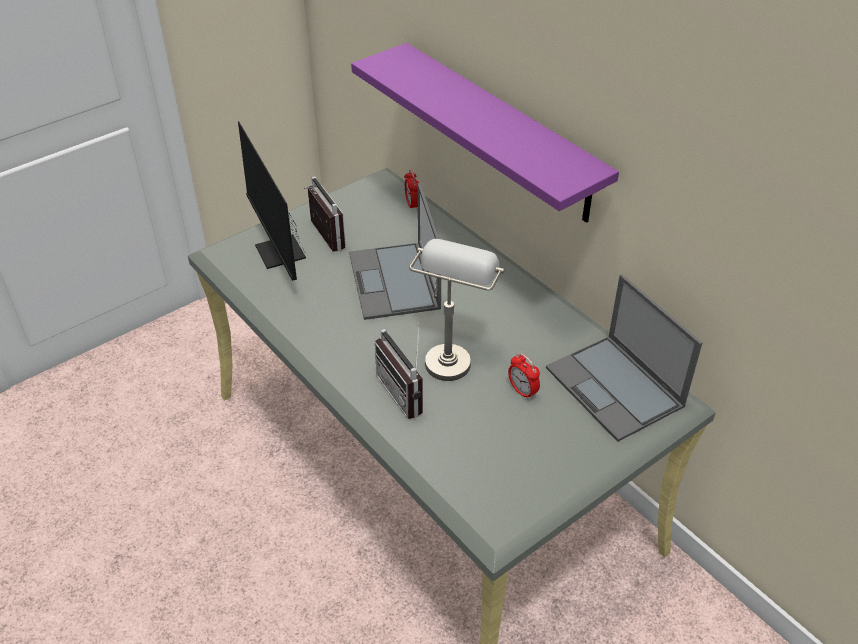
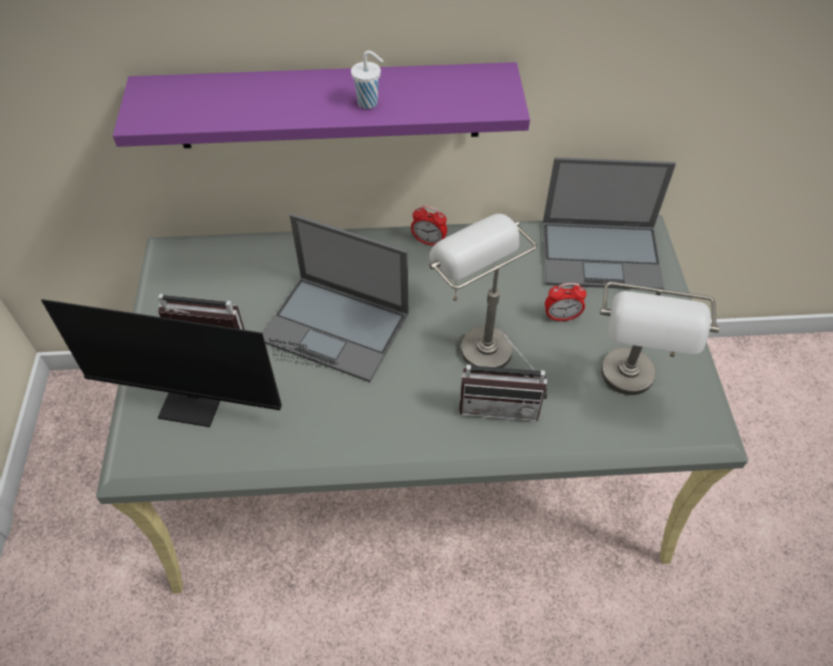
camera: 55 degrees left, 10 degrees up
(412, 205) = (236, 250): alarm clock -> alarm clock (428, 241)
(489, 461) = (628, 389): none -> grey table lamp
(490, 131) = (369, 103): none -> white cup

